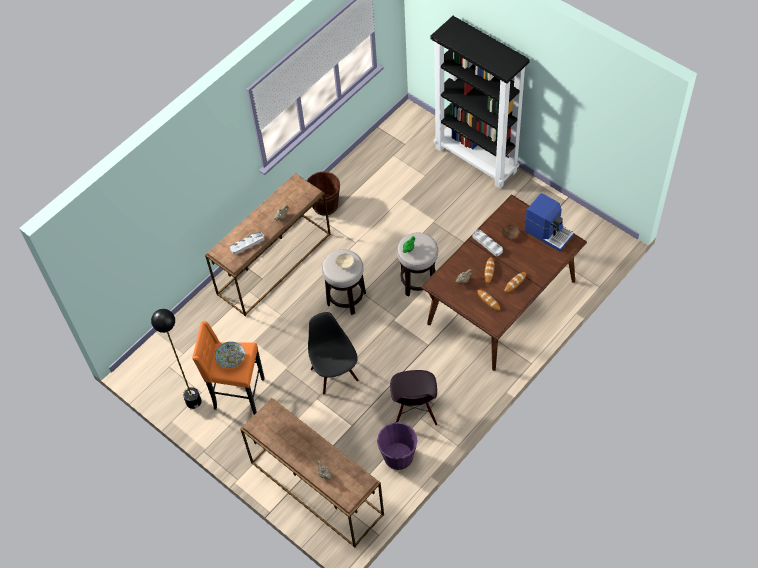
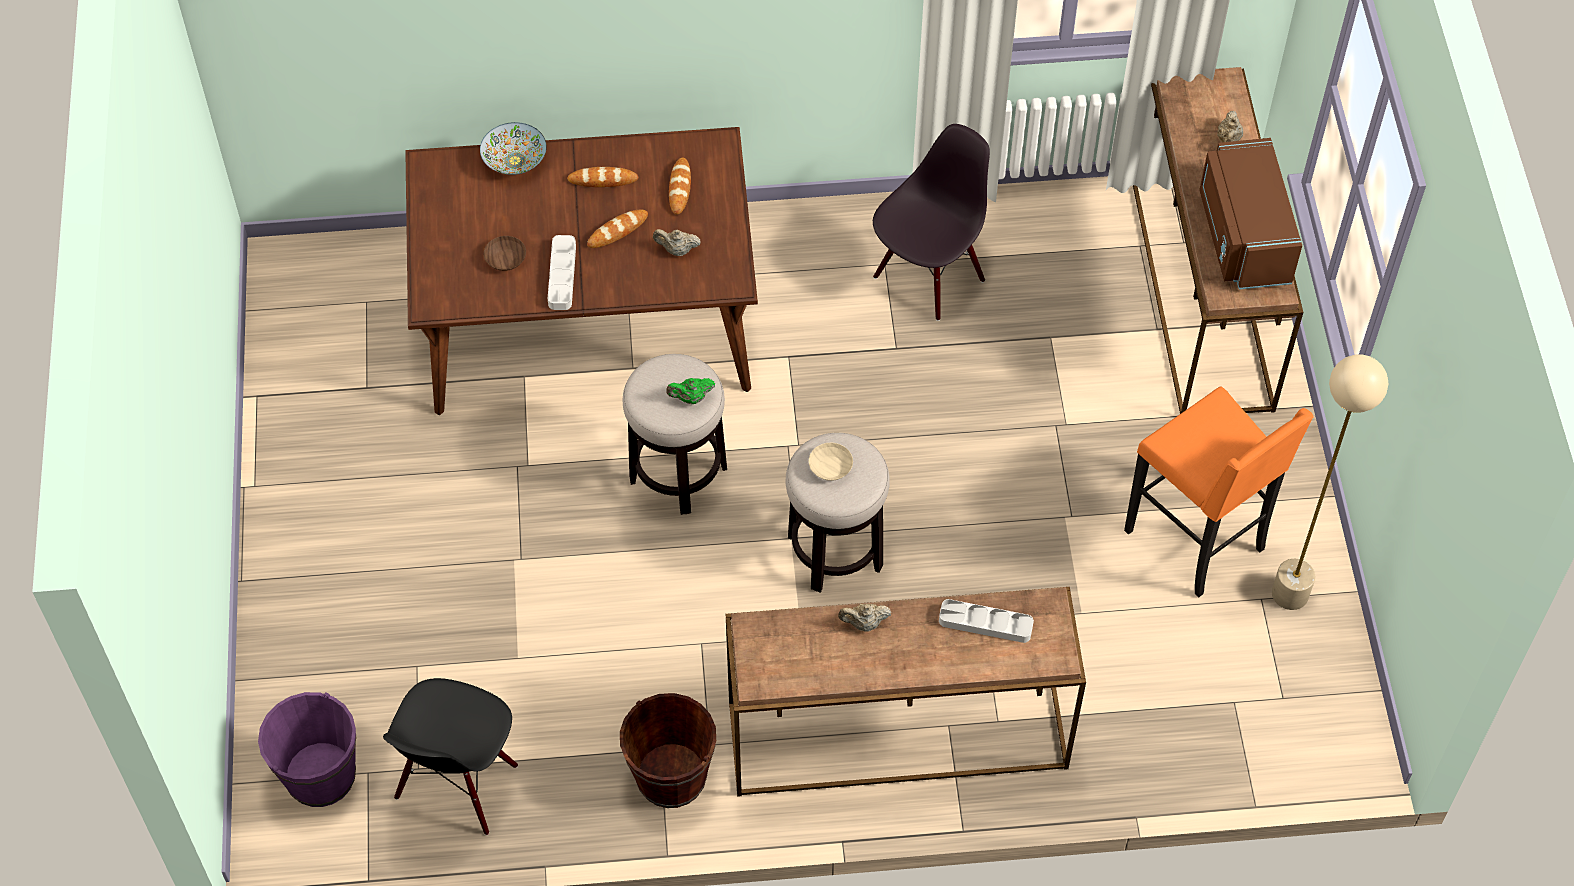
camera: 140 degrees left, 0 degrees up
(193, 401) = (1290, 594): black floor lamp -> beige floor lamp
(231, 359) = (1215, 440): bowl -> bowl (515, 160)
(284, 436) = (1242, 236): none -> brown microwave
(335, 374) = (995, 437): black chair -> black chair (458, 784)
(398, 456) = (1025, 237): purple bucket -> purple bucket (321, 776)
(476, 159) = (288, 611): black bookcase -> none
(548, 232) = (442, 210): coffee machine -> none

